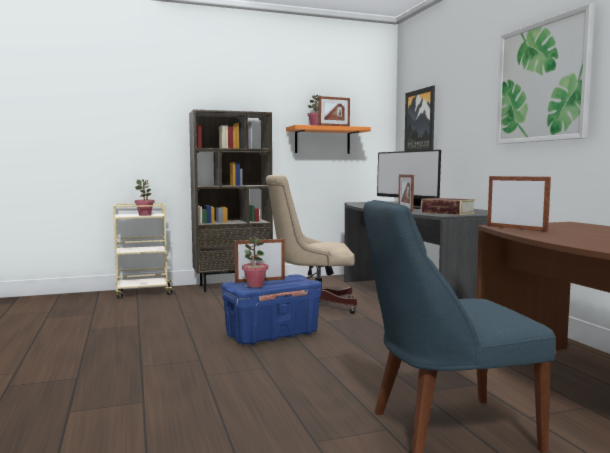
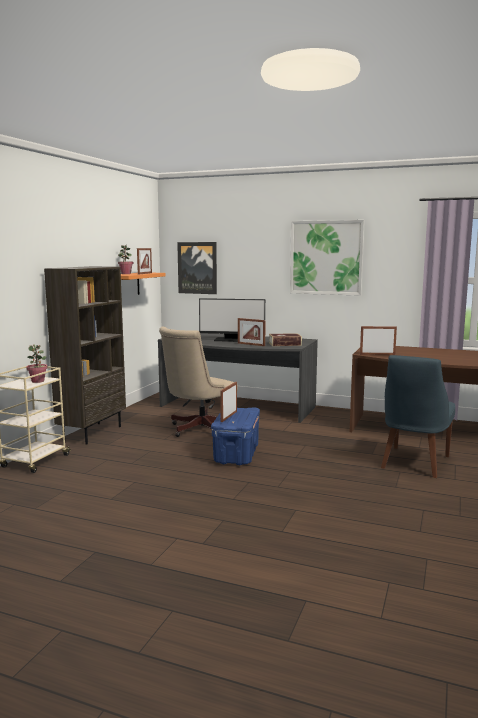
camera: 50 degrees left, 5 degrees up
(255, 285) = (240, 420): potted plant -> none

